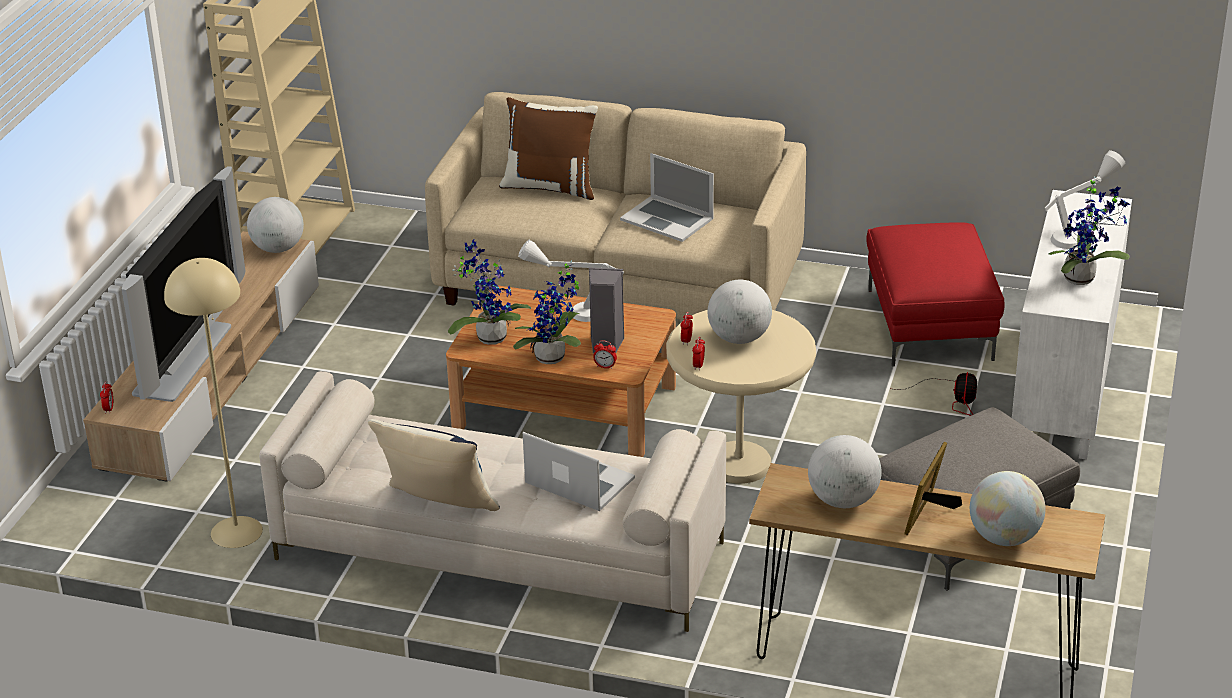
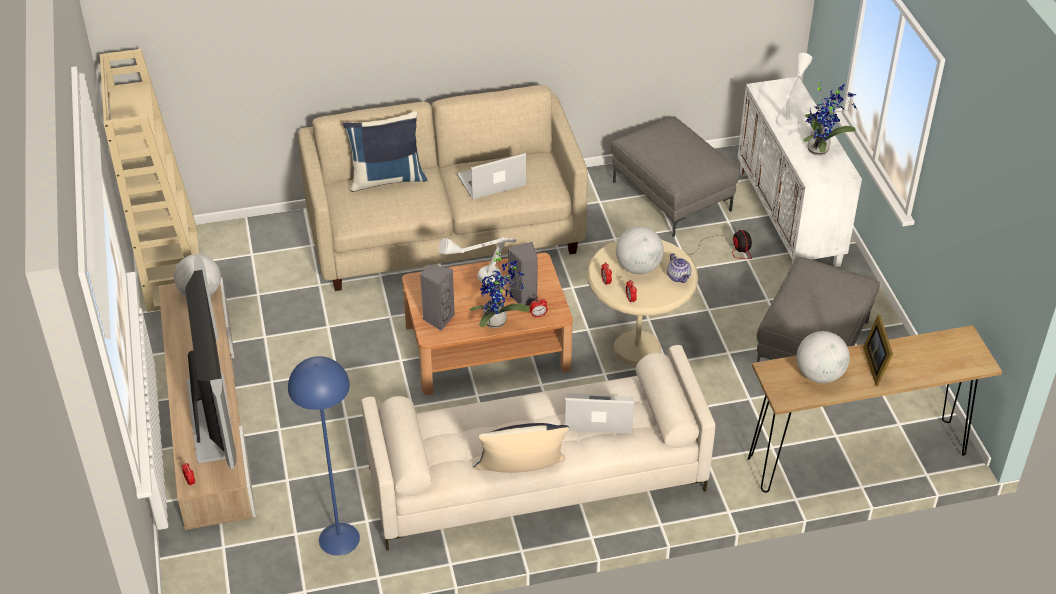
camera: 30 degrees left, 10 degrees up
(236, 532) = (339, 539): beige floor lamp -> blue floor lamp
(489, 336) = (438, 319): potted plant -> grey speaker
(551, 186) = (387, 179): brown pillow -> blue pillow
(667, 219) = (491, 180): laptop -> laptop turned 150 degrees clockwise
(779, 361) = (679, 277): none -> teapot
(927, 324) = (670, 196): red ottoman -> grey ottoman
(1004, 538) = (933, 365): globe -> none

